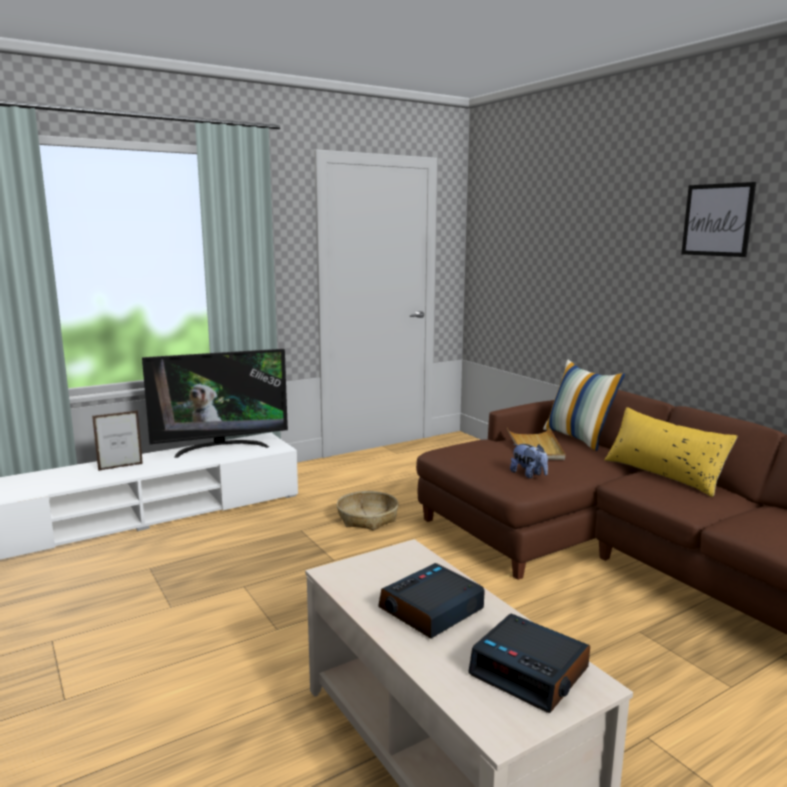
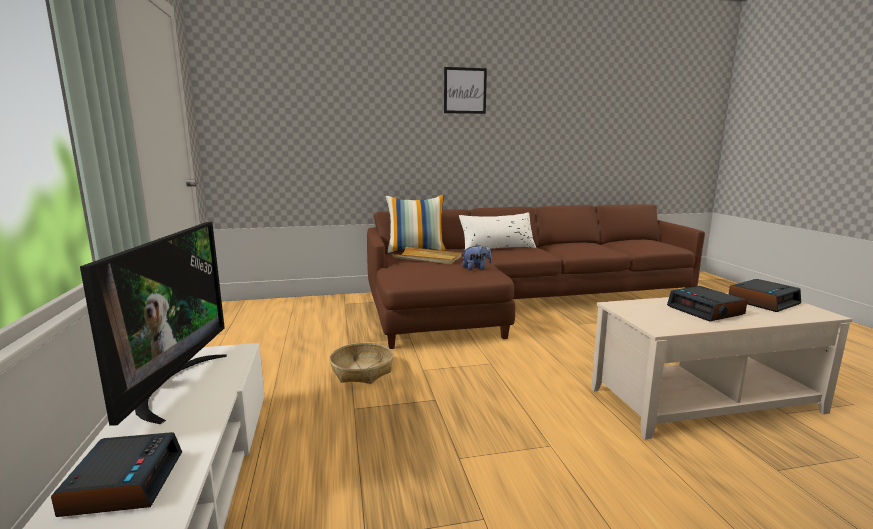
camera: 70 degrees left, 0 degrees up
(121, 467) = (124, 483): picture frame -> alarm clock
(663, 474) = (497, 248): yellow pillow -> white pillow

